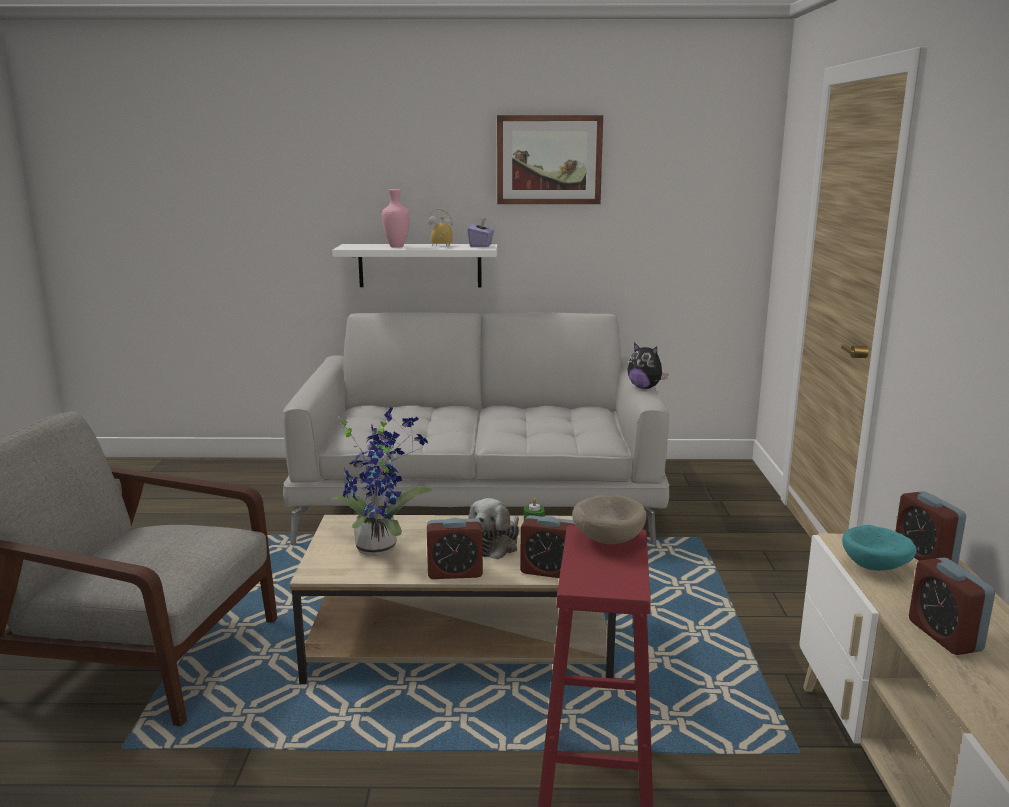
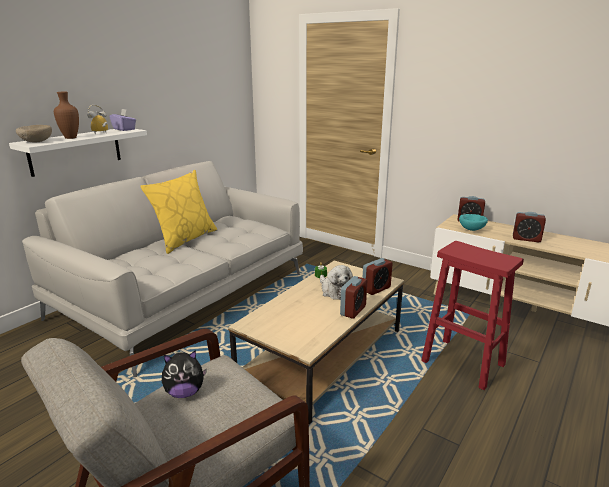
camera: 55 degrees left, 5 degrees up
(380, 546) = (297, 321): potted plant -> none
(396, 247) = (70, 138): pink vase -> brown vase
(484, 414) = (184, 239): none -> yellow pillow
(549, 160) = (148, 65): picture -> none
(608, 538) = (460, 248): beige bowl -> beige bowl (36, 142)
(645, 387) = (266, 195): plush toy -> plush toy (185, 392)

